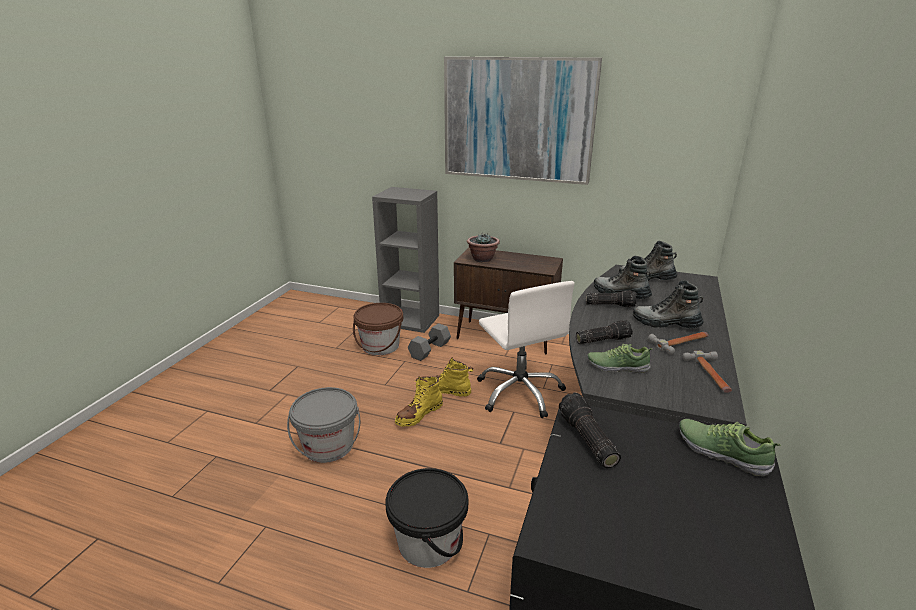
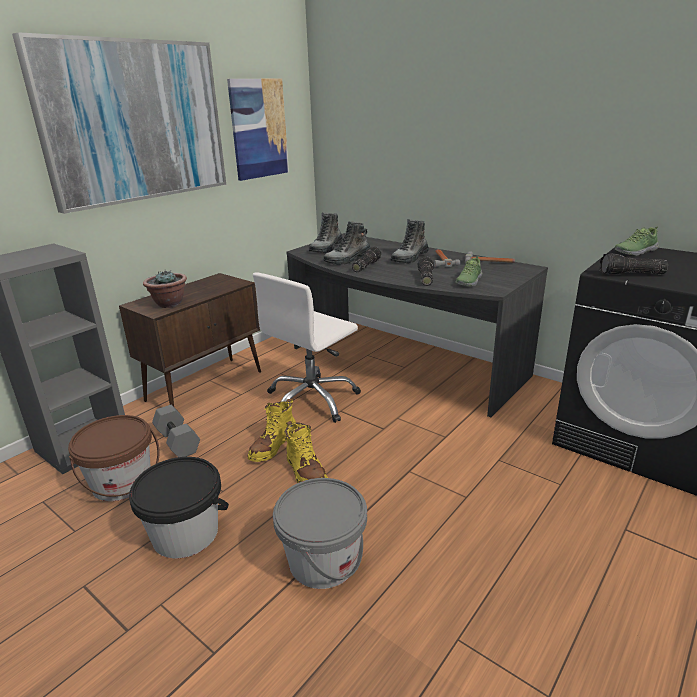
camera: 70 degrees left, 0 degrees up
(428, 542) = (503, 497): black bucket -> black bucket (185, 533)
(520, 392) = (312, 400): white office chair -> white office chair turned 135 degrees clockwise
(653, 140) = (259, 129): none -> picture

